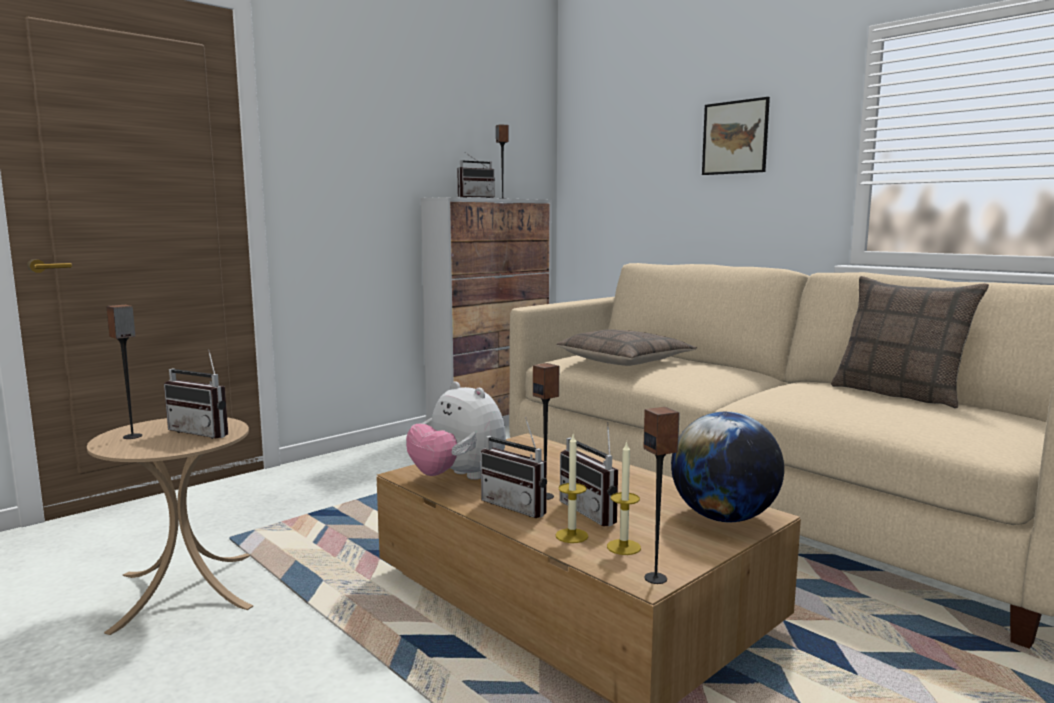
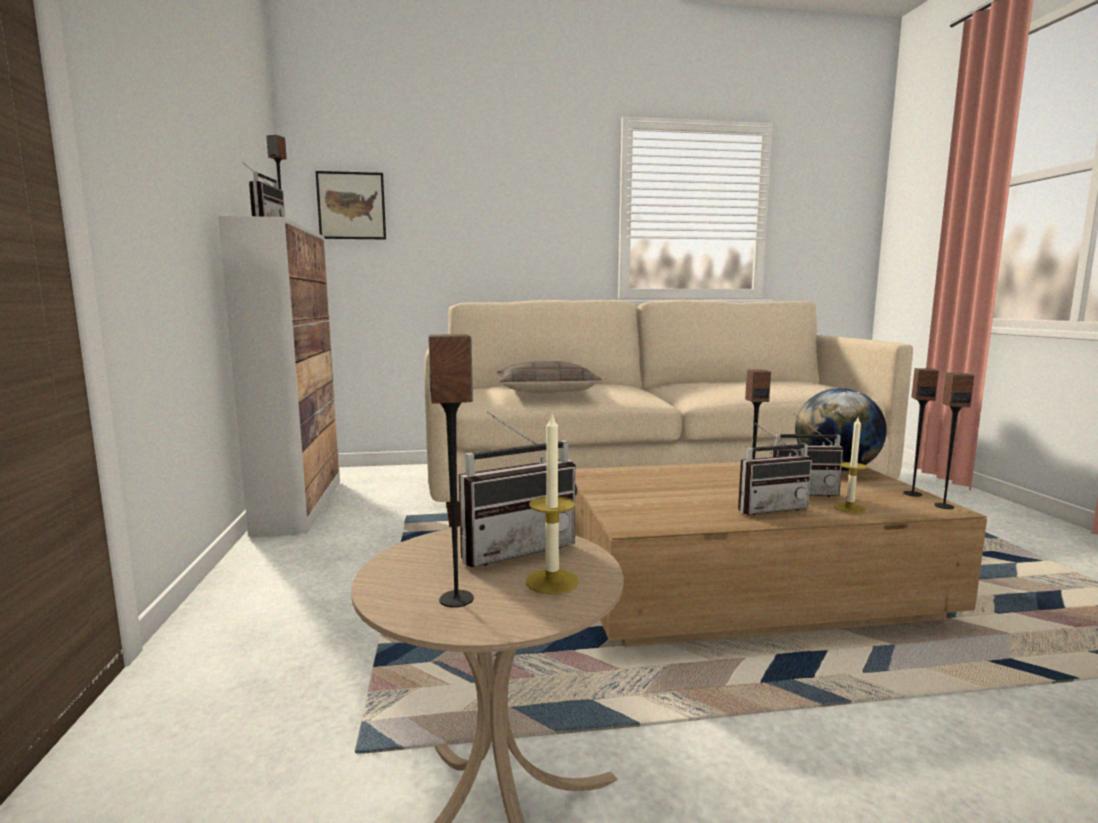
camera: 55 degrees left, 0 degrees up
(457, 477) = (667, 511): plush toy -> none
(623, 547) = (880, 501): candle -> candle (552, 581)
(683, 560) = (912, 494): none -> speaker
(735, 137) = (513, 190): picture -> picture (351, 206)
(899, 394) = (738, 380): pillow -> none

